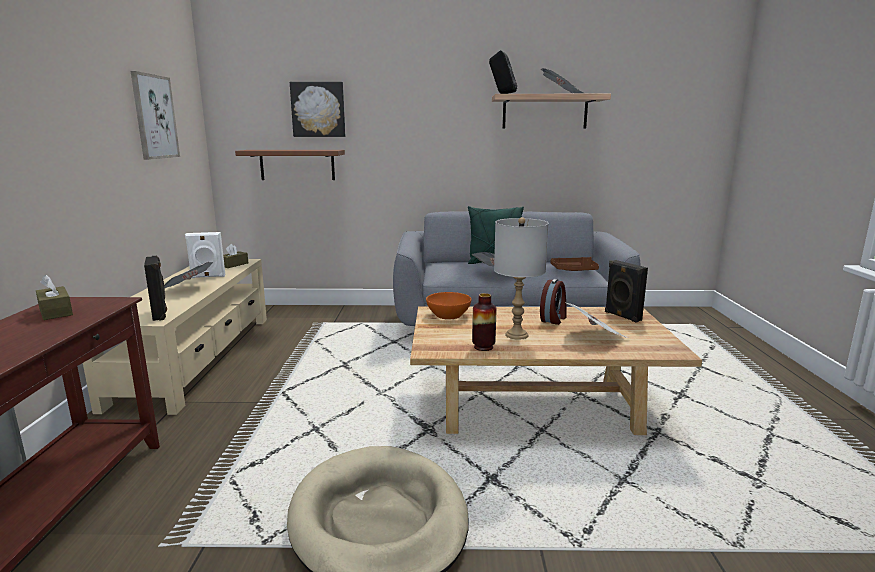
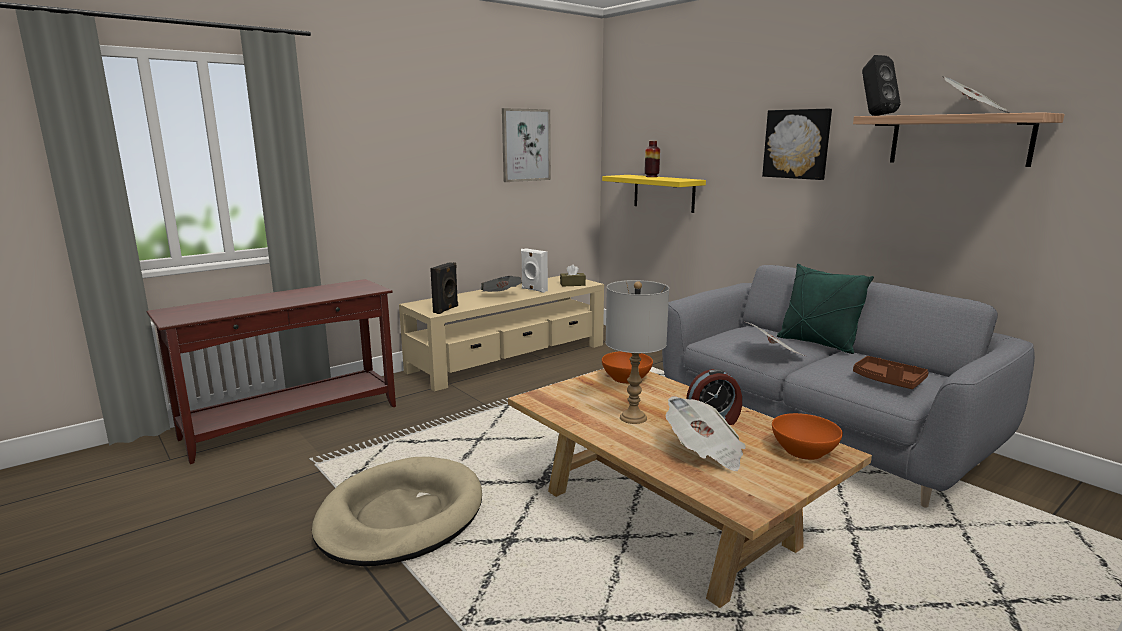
camera: 50 degrees right, 0 degrees up
(55, 312) = (341, 288): brown tissue box -> none
(297, 165) = (663, 193): brown shelf -> yellow shelf
(318, 109) = (687, 135): picture -> picture (797, 144)
(483, 347) = (577, 414): vase -> vase (651, 176)
(622, 316) = (804, 451): black speaker -> orange bowl

